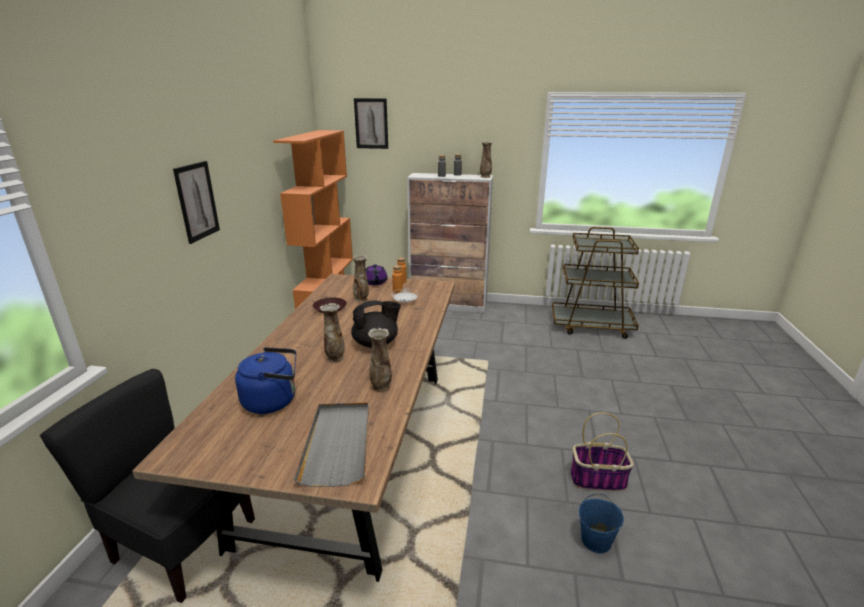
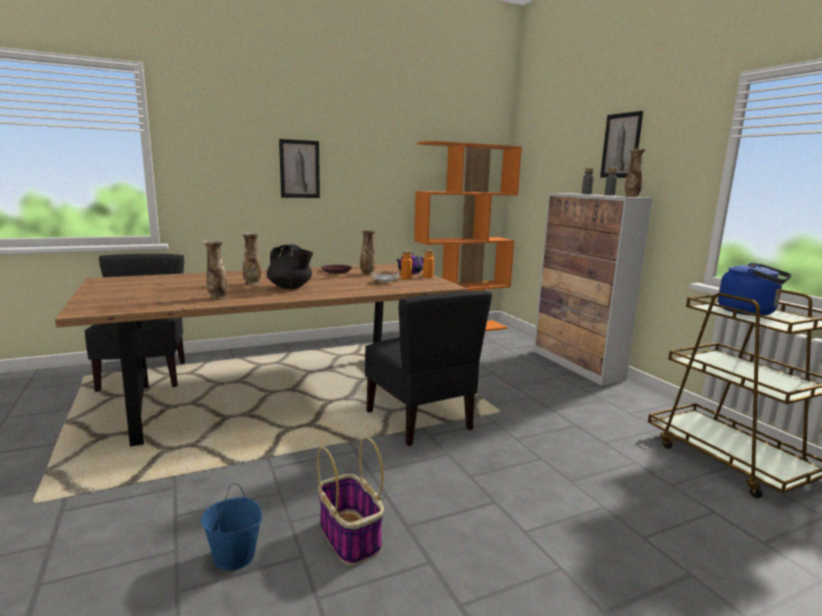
camera: 55 degrees right, 10 degrees down
(273, 401) = (177, 283): blue kettle -> blue kettle (749, 312)
(338, 444) = (128, 301): grey tray -> none
(371, 123) = (549, 139): picture -> picture (621, 145)
(471, 396) = (420, 420): none -> black chair

